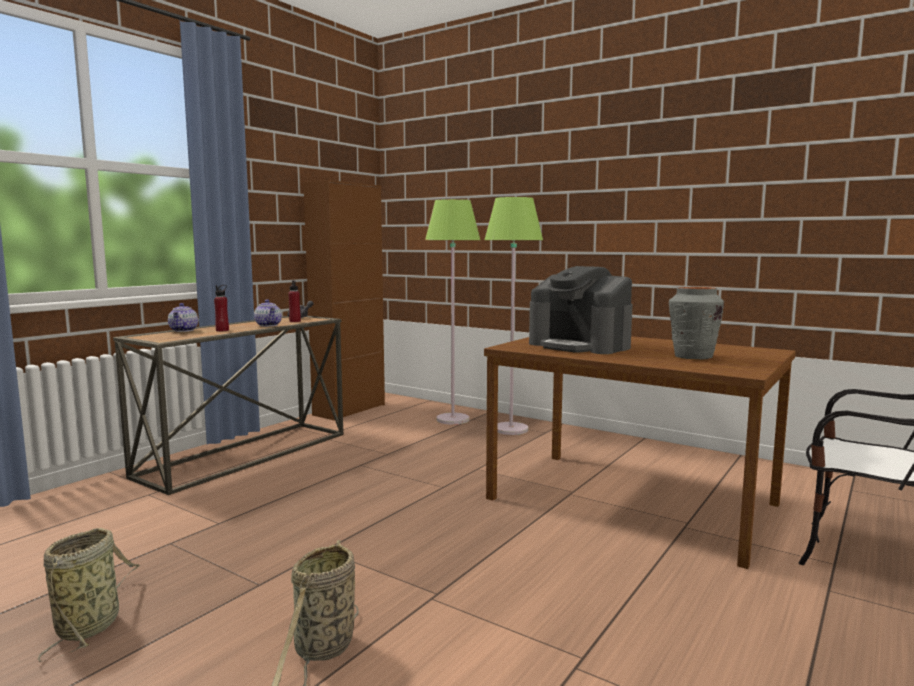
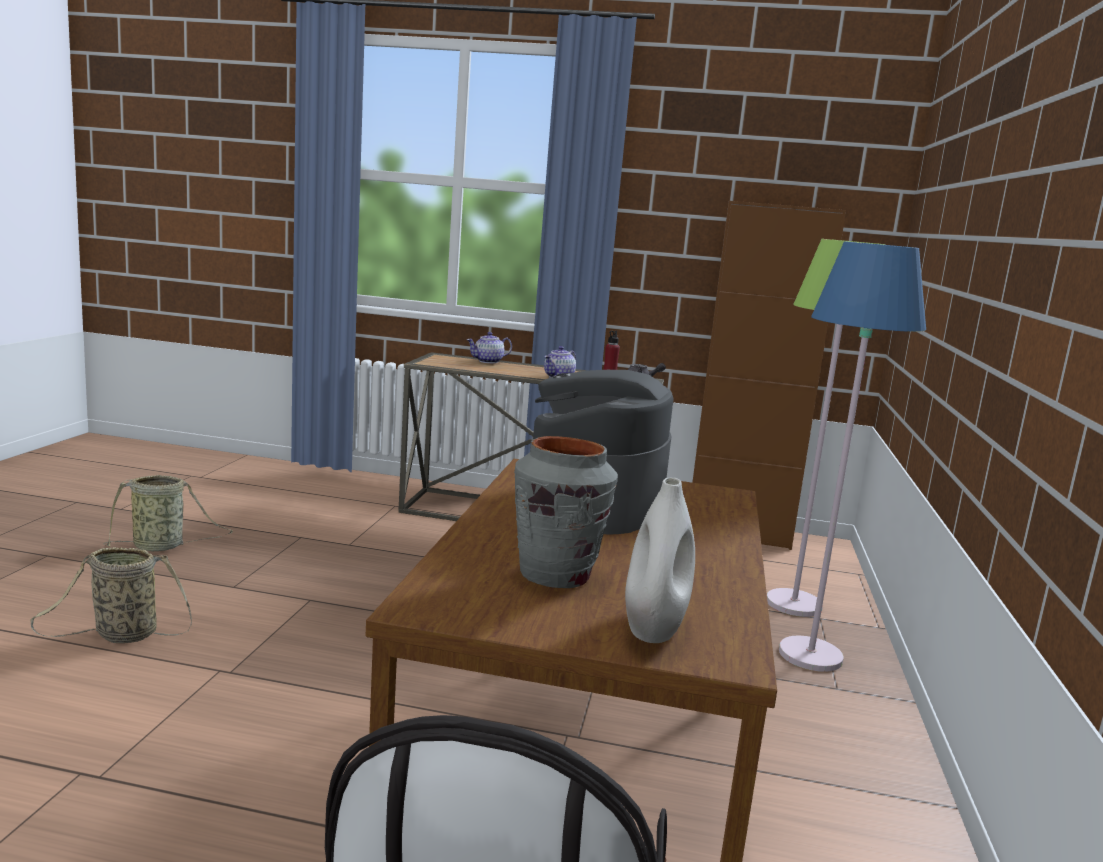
camera: 65 degrees right, 5 degrees up
(222, 330) = (508, 370): red bottle -> none
(510, 429) = (809, 655): green floor lamp -> blue floor lamp
(749, 353) = (654, 629): none -> white vase

